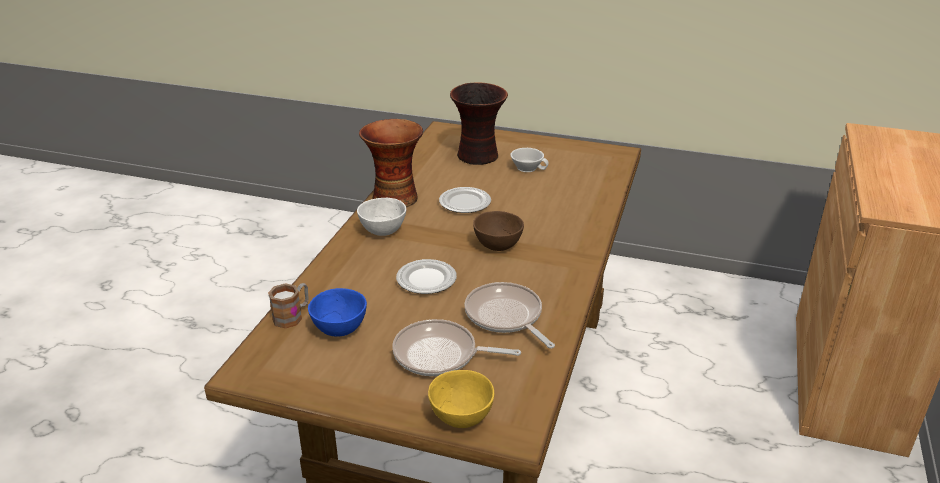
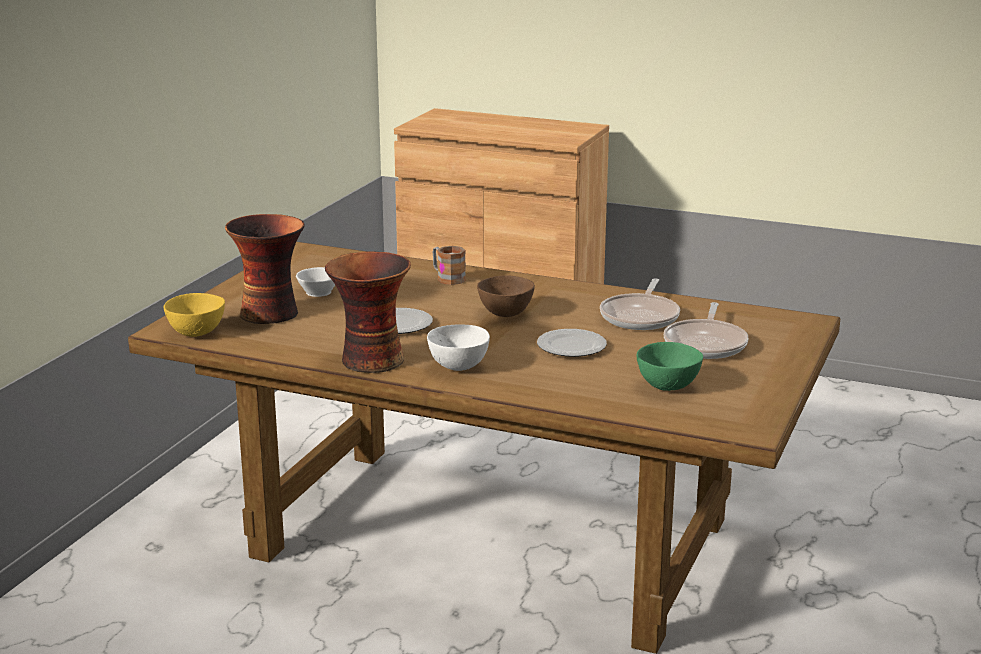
camera: 85 degrees left, 10 degrees down
(292, 316) = (643, 411): mug -> mug (447, 278)
(339, 330) = (669, 387): blue bowl -> green bowl
(461, 419) = (795, 338): yellow bowl -> yellow bowl (197, 333)
(506, 317) = (641, 316): frying pan -> frying pan turned 45 degrees counterclockwise

